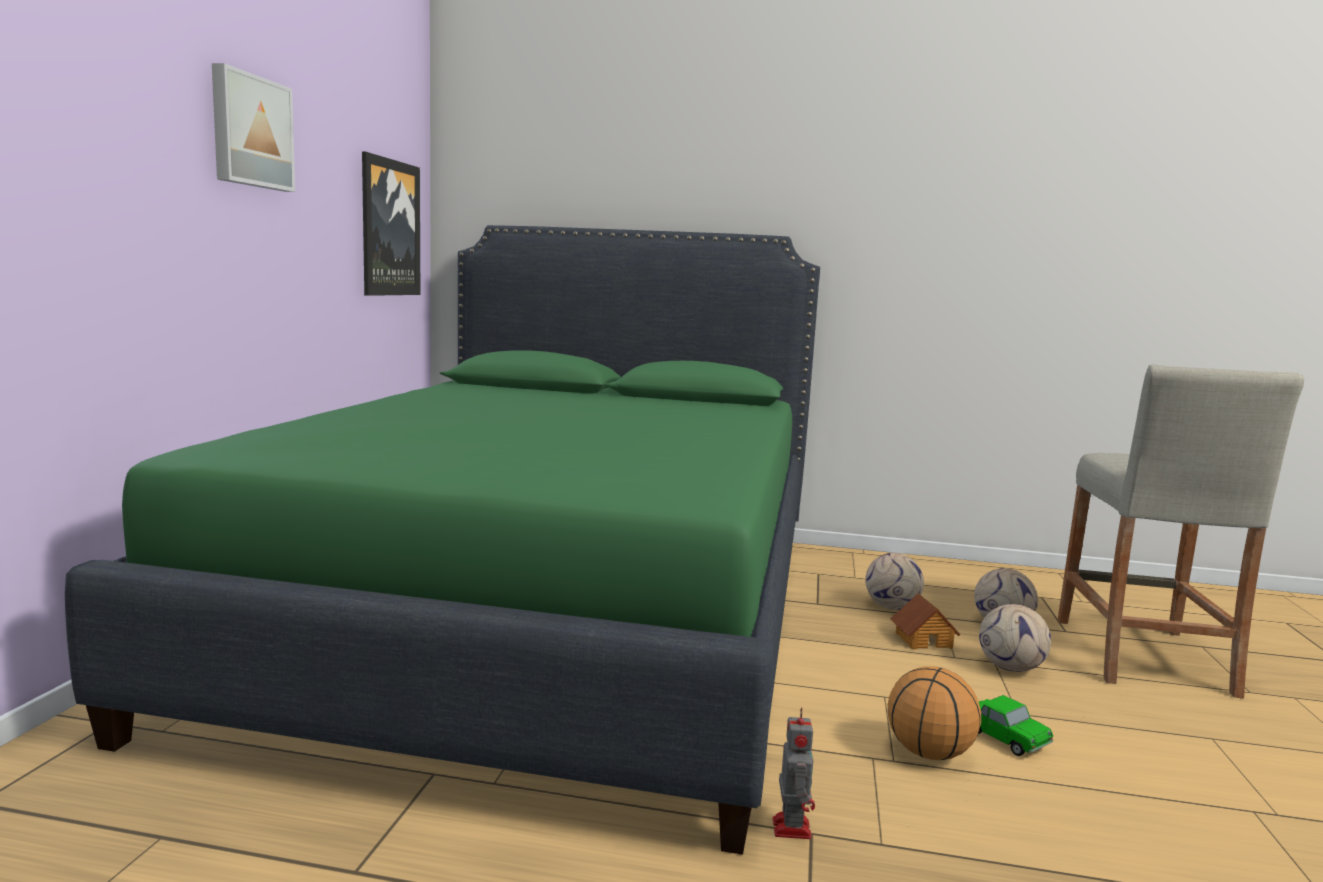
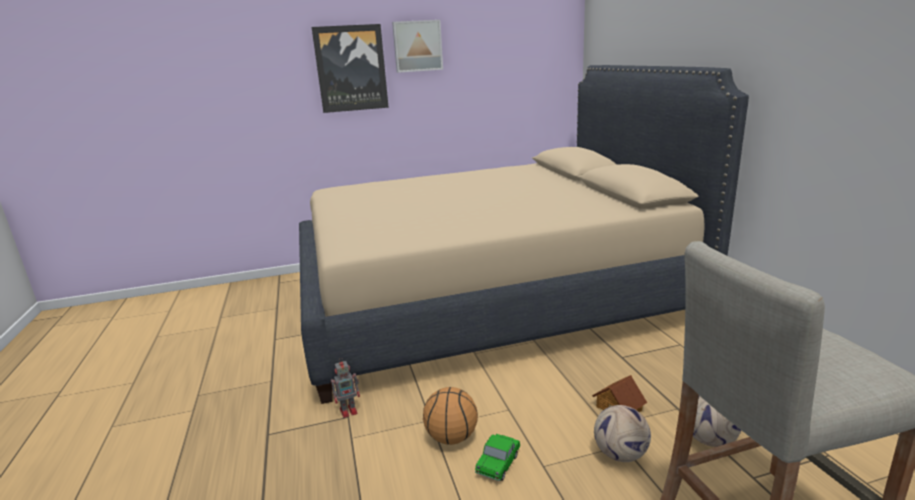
camera: 65 degrees right, 10 degrees up
(389, 228) = (534, 73): picture -> picture (351, 68)
(551, 616) = (488, 299): green bed -> beige bed
(892, 607) = (663, 385): football -> none

